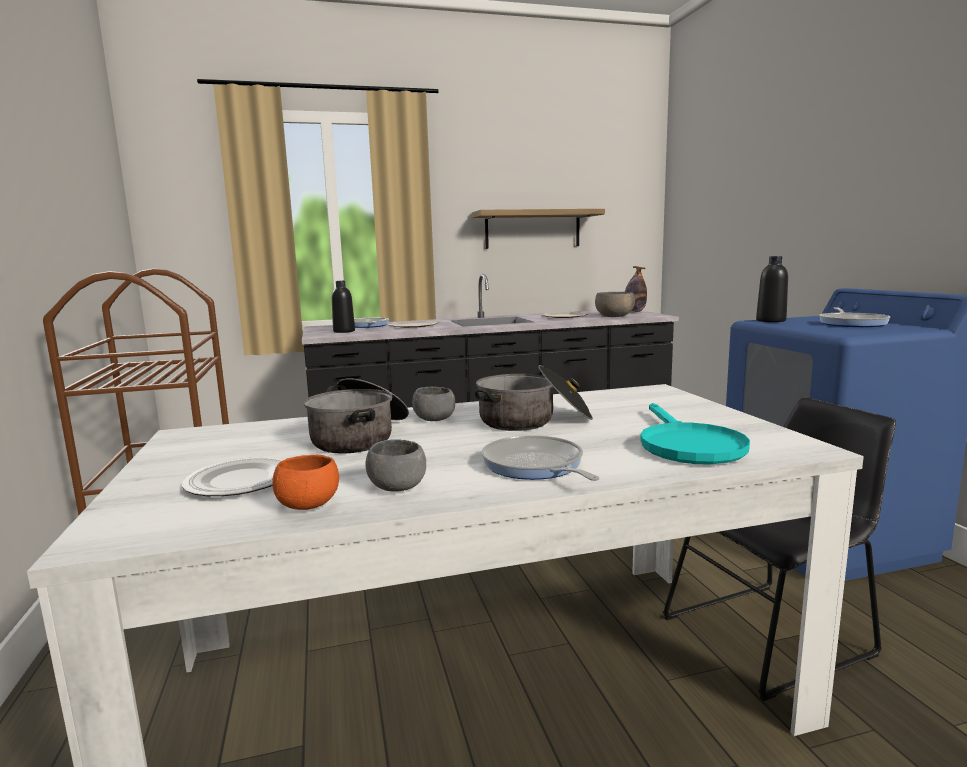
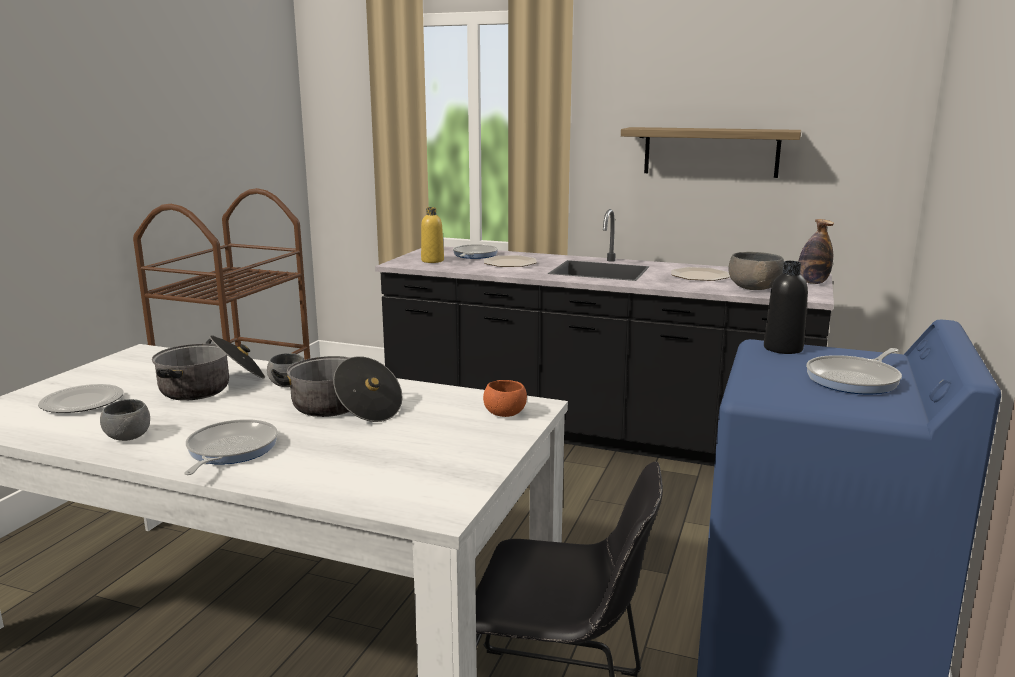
camera: 35 degrees right, 5 degrees up
(309, 505) = (68, 432): orange bowl -> orange bowl (505, 414)
(344, 331) = (432, 261): black bottle -> yellow bottle
(686, 445) = (368, 471): turquoise frying pan -> none

